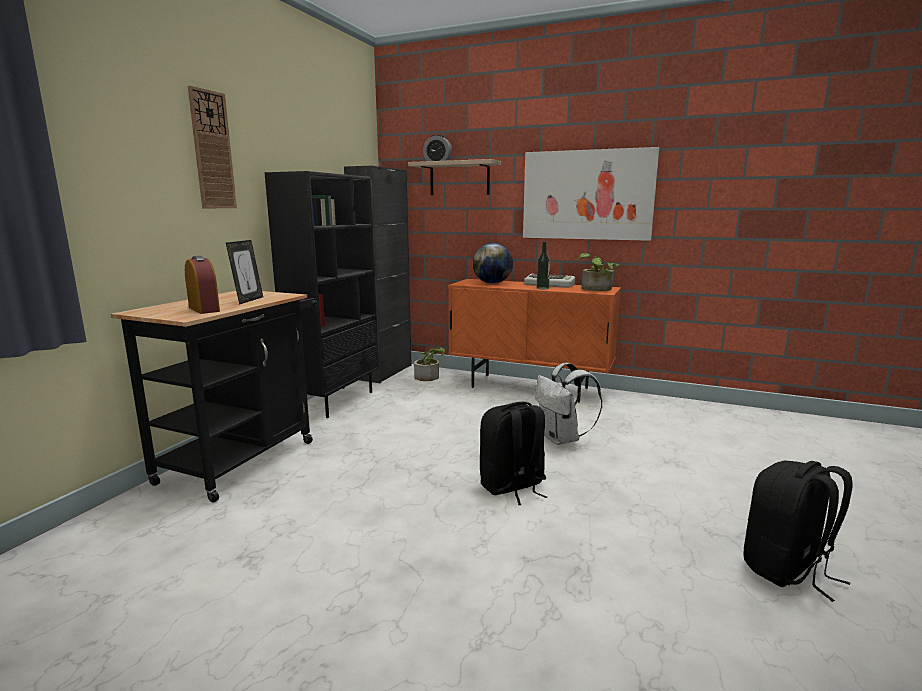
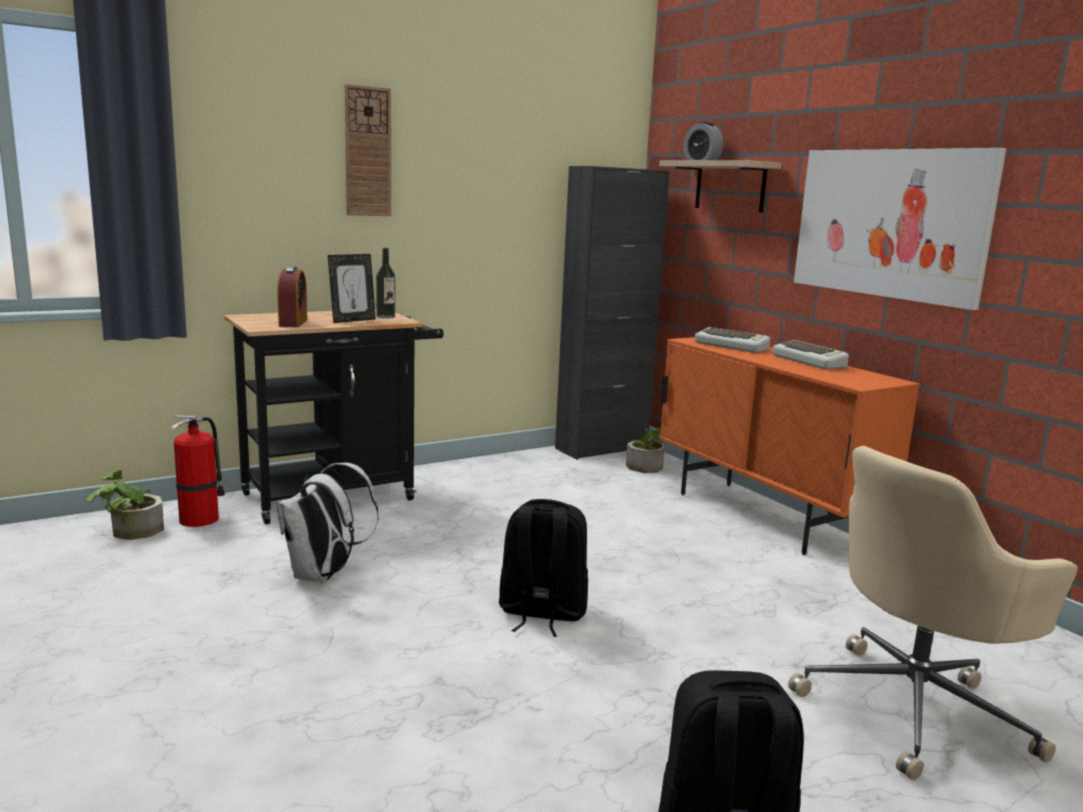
camera: 35 degrees right, 0 degrees up
(139, 520) = (201, 519): none -> fire extinguisher
(335, 401) = (498, 466): black bookcase -> none
(492, 283) = (732, 346): globe -> keyboard
(542, 288) = (781, 364): bottle -> bottle (385, 317)
(562, 439) = (694, 588): white backpack -> white backpack (324, 575)
(596, 289) = (861, 379): potted plant -> potted plant (130, 531)
(736, 462) = (915, 709): none -> beige office chair

